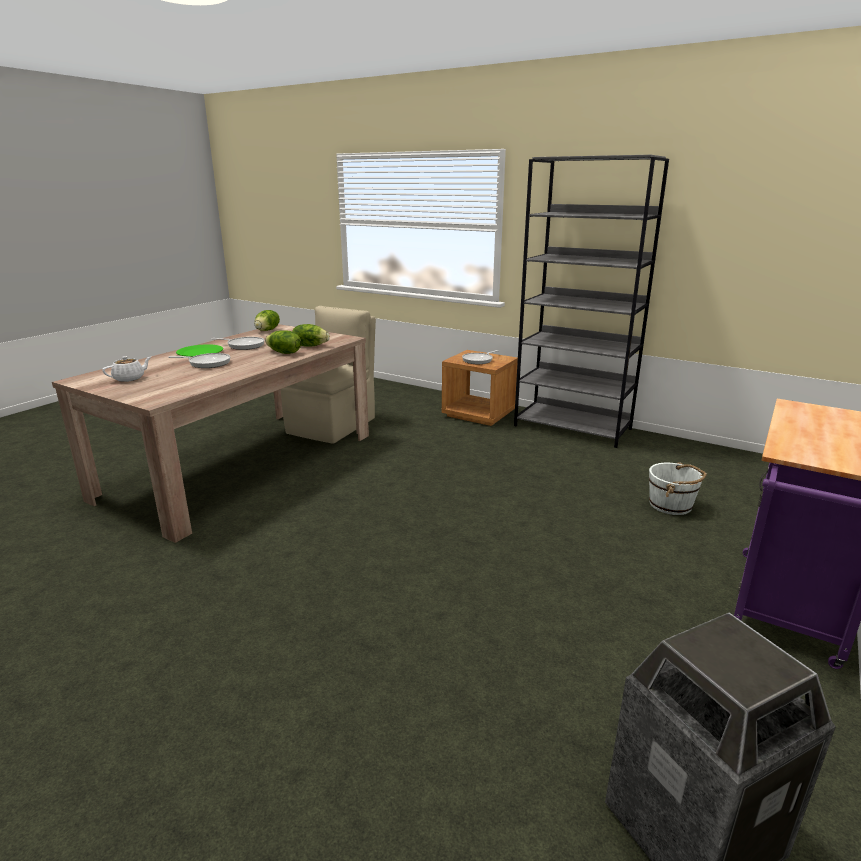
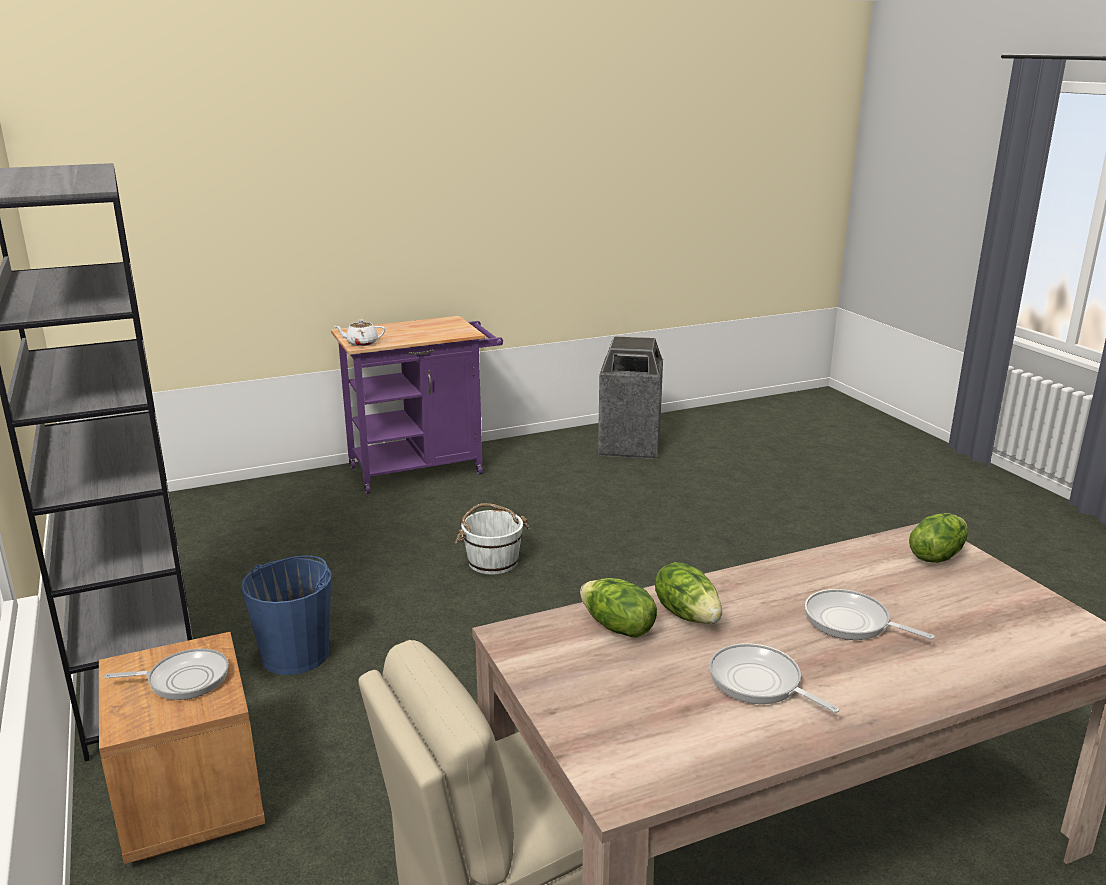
camera: 145 degrees left, 0 degrees up
(130, 378) = (994, 610): white teapot -> white teapot (361, 343)
(200, 352) = (868, 681): green plate -> none
(267, 330) = (662, 770): lettuce -> lettuce (936, 555)
(537, 453) = (296, 654): none -> blue bucket
(671, 505) = (320, 539): white bucket -> white bucket (492, 561)

